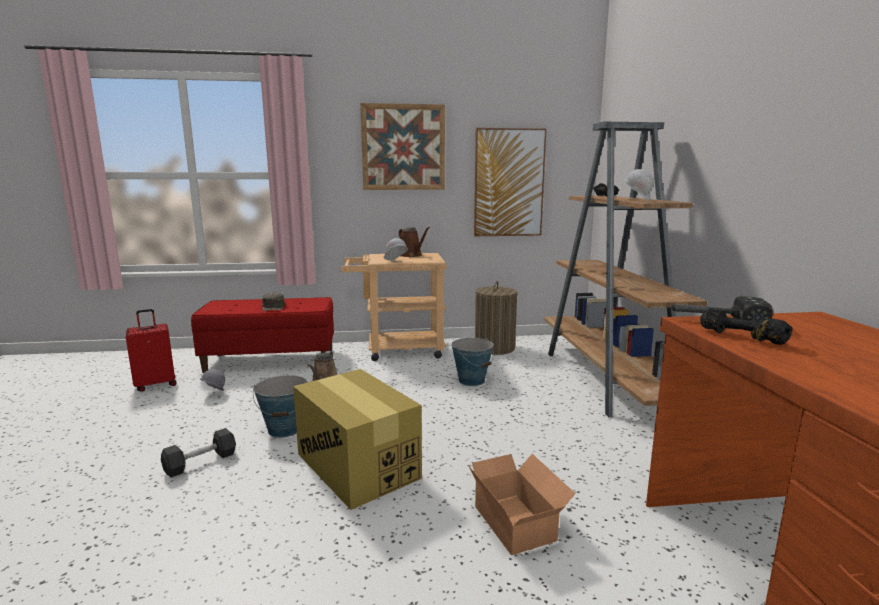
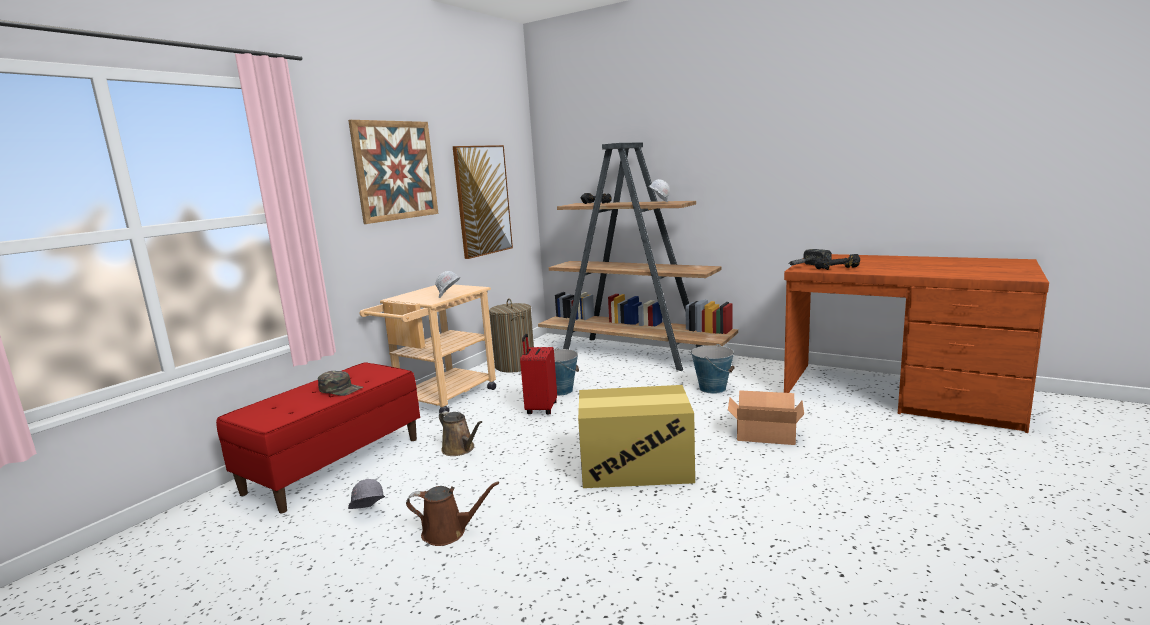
camera: 50 degrees left, 0 degrees up
(156, 384) = (255, 552): red suitcase -> red suitcase (540, 409)
(200, 462) = (530, 540): grey dumbbell -> none
(285, 429) = (525, 486): bucket -> bucket (712, 388)
(411, 255) = (432, 290): brown watering can -> brown watering can (448, 532)

